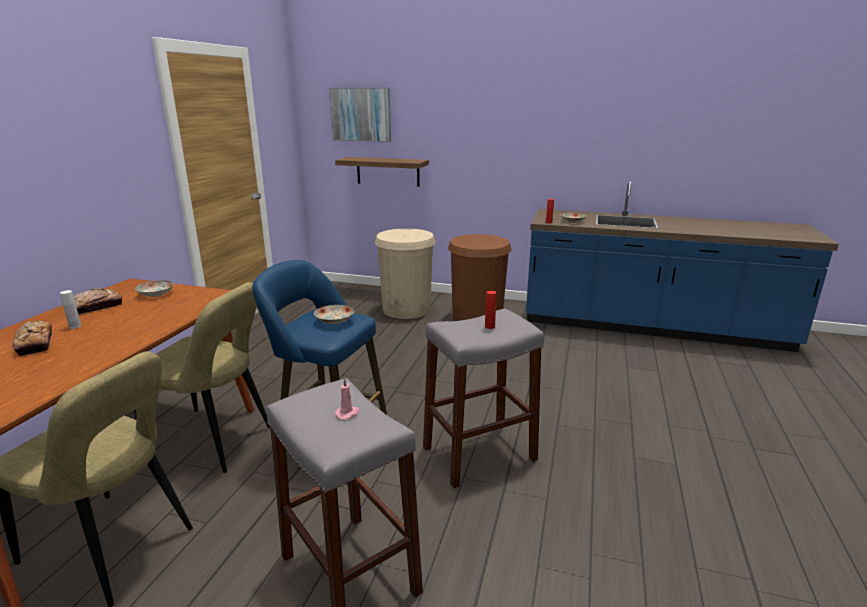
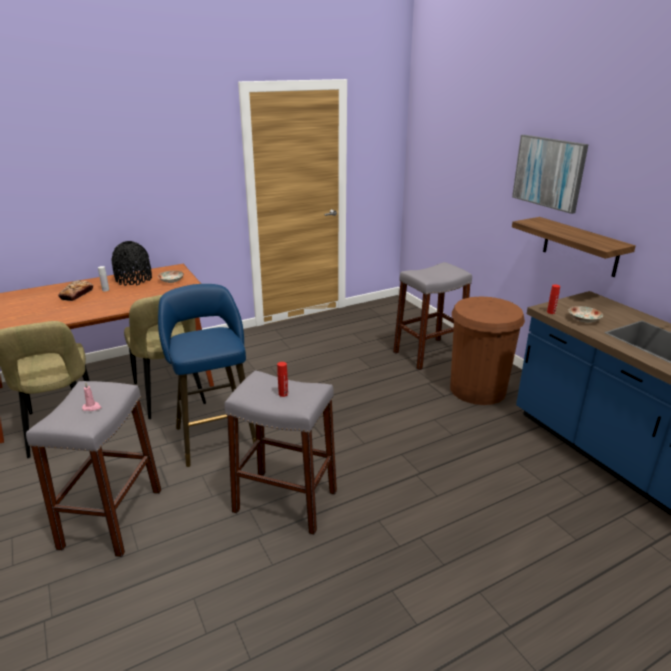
camera: 45 degrees right, 5 degrees up
(95, 307) = (134, 280): bread -> black vase
(334, 321) = (209, 341): plate -> none
(361, 114) = (450, 146): picture -> picture (549, 172)
(388, 171) = (462, 209): shelf -> shelf (580, 246)
(406, 309) = (428, 354): beige trash can -> grey stool

